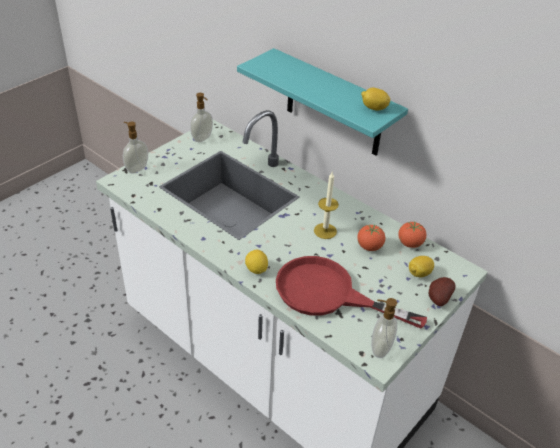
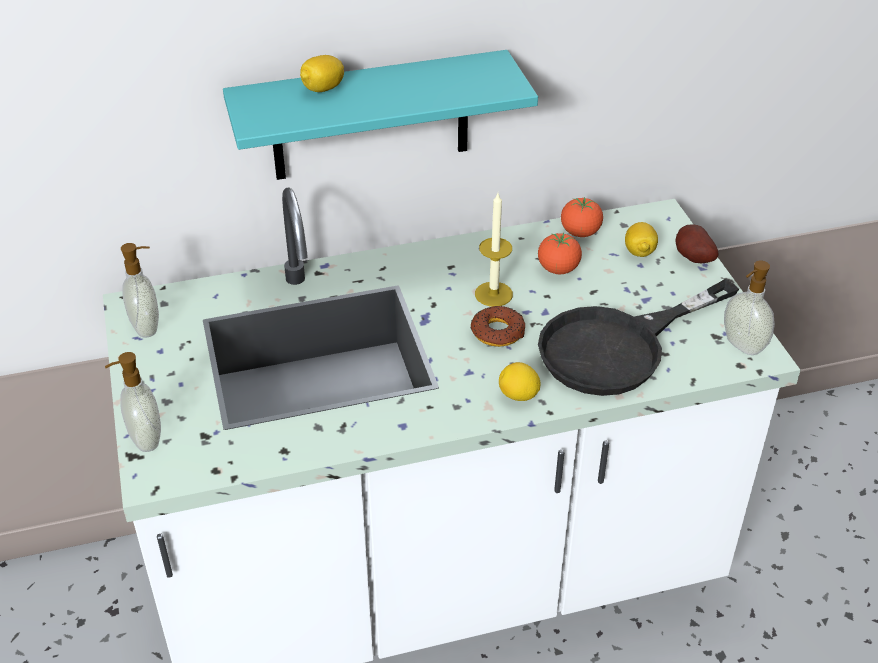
camera: 55 degrees left, 0 degrees up
(297, 244) = (498, 332): none -> donut
(328, 294) = (618, 347): red frying pan -> black frying pan
(374, 108) = (483, 72): lemon -> lemon (323, 89)

